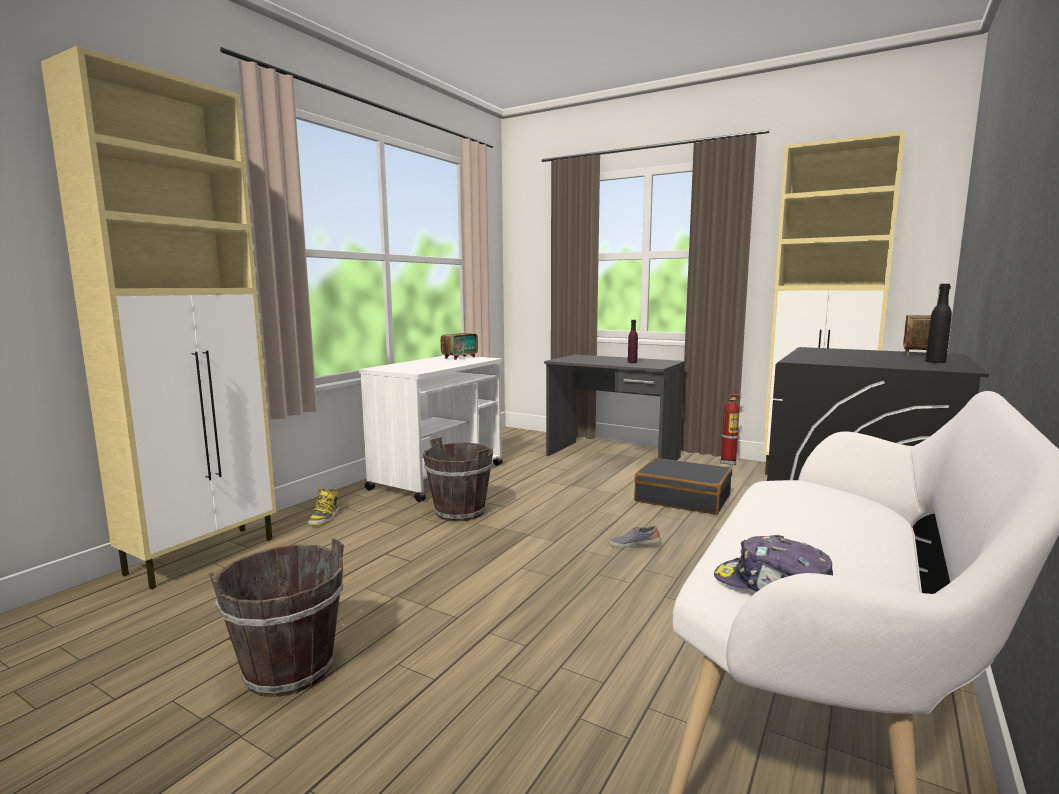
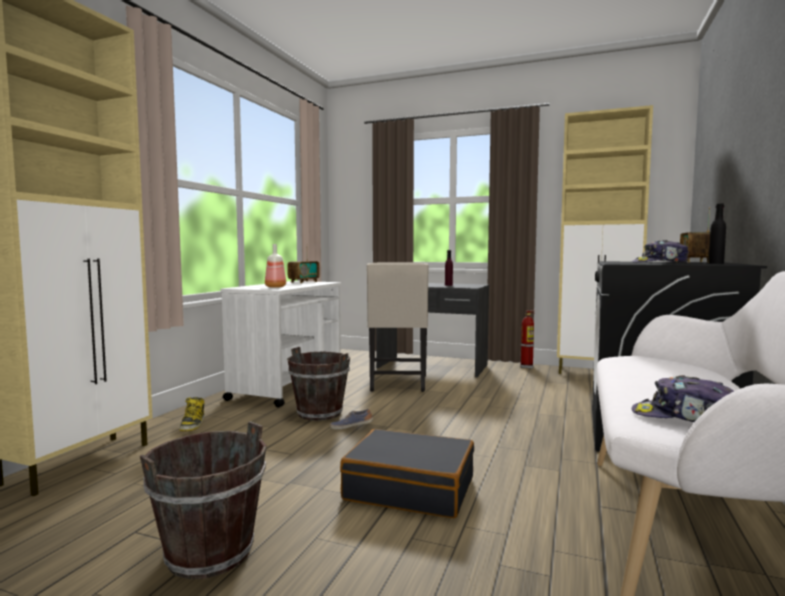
camera: 10 degrees left, 5 degrees down
(419, 367) = (275, 287): none -> bottle
(562, 478) = (398, 383): none -> beige chair
(634, 545) = (481, 429): shoe -> shoe (351, 427)
(683, 498) = (504, 393): black suitcase -> black suitcase (410, 488)
(855, 361) = (660, 263): none -> cap

